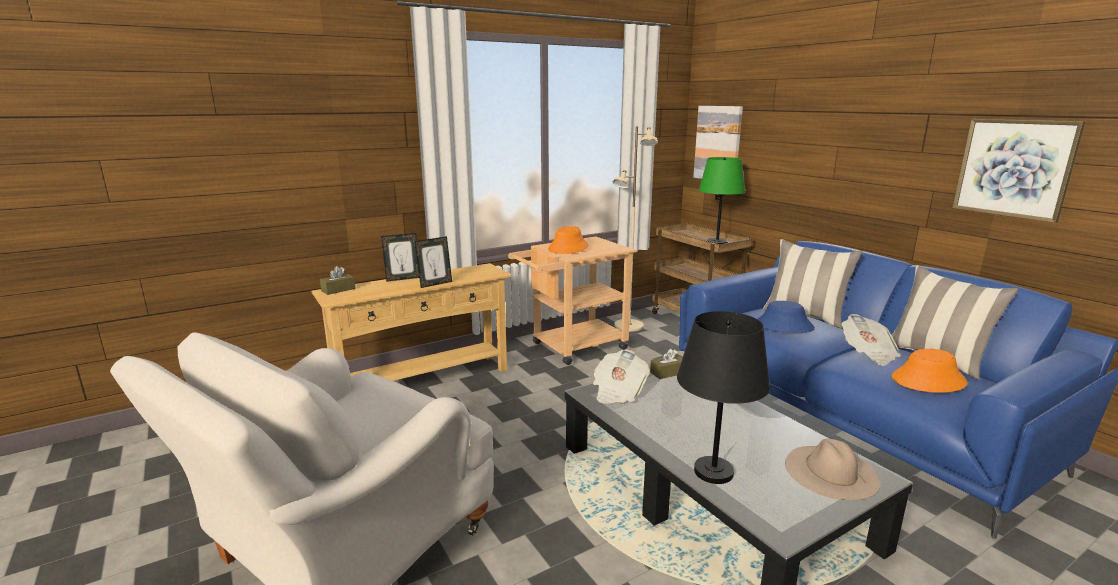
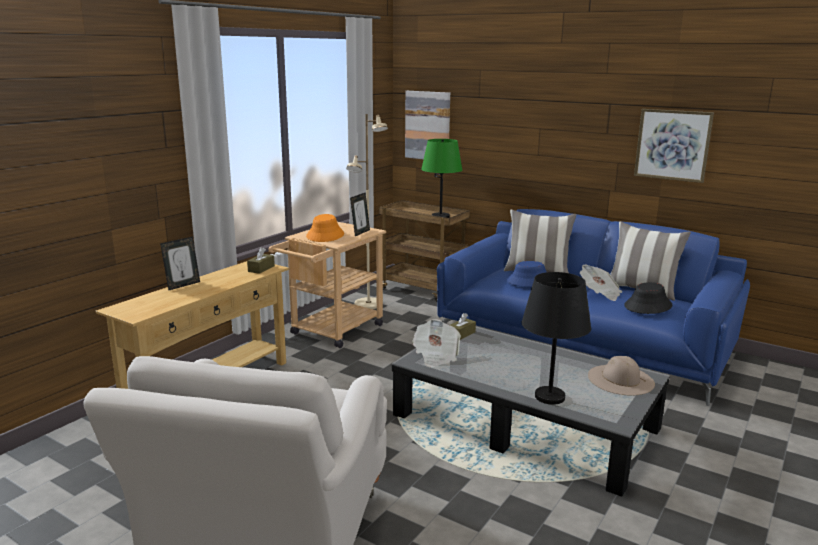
camera: 25 degrees left, 0 degrees up
(338, 290) = (127, 305): brown tissue box -> brown tissue box (261, 269)
(435, 284) = (224, 286): picture frame -> picture frame (360, 232)
(928, 380) = (648, 306): orange hat -> black hat

